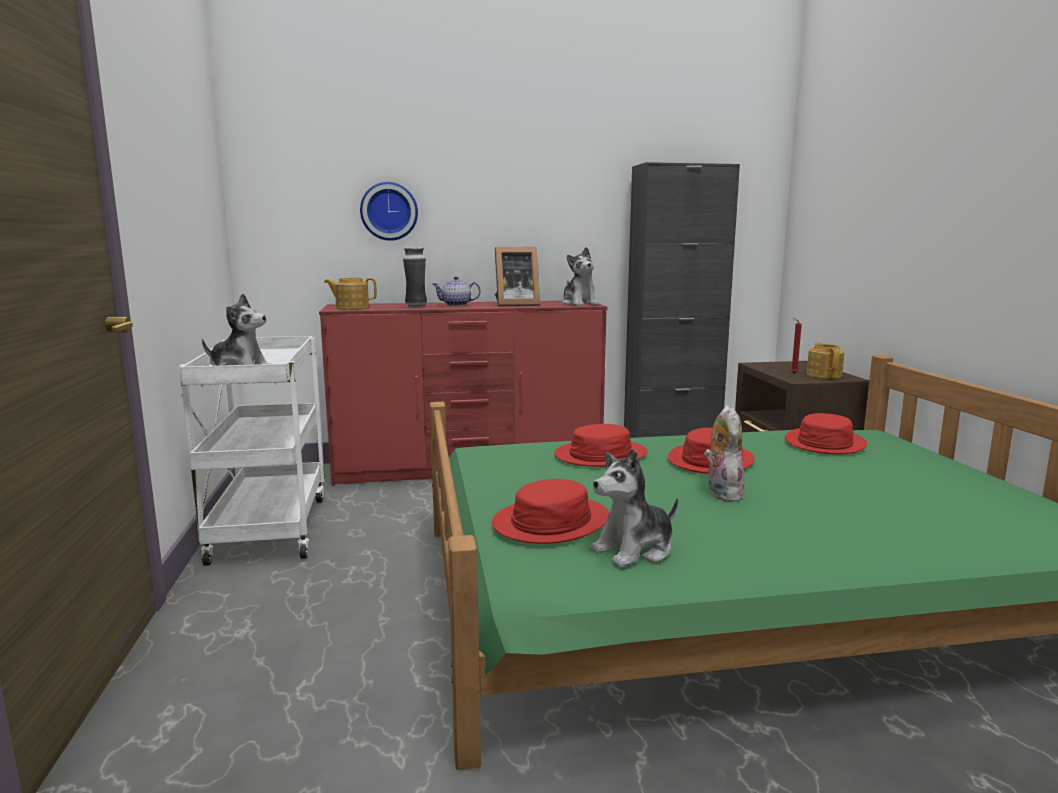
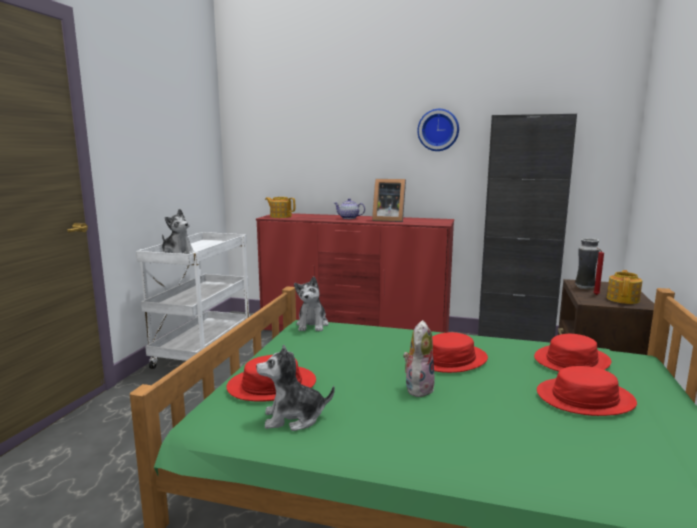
camera: 25 degrees right, 0 degrees up
(389, 211) = (315, 152): wall clock -> wall clock (438, 130)
(416, 306) = (321, 217): vase -> vase (584, 287)
(580, 304) = (435, 222): plush toy -> plush toy (312, 325)
(601, 455) = (375, 341): red hat -> red hat (585, 398)

